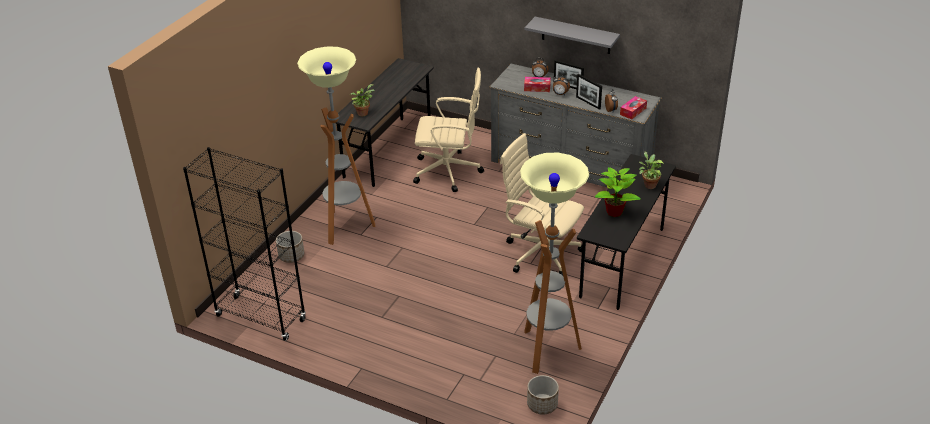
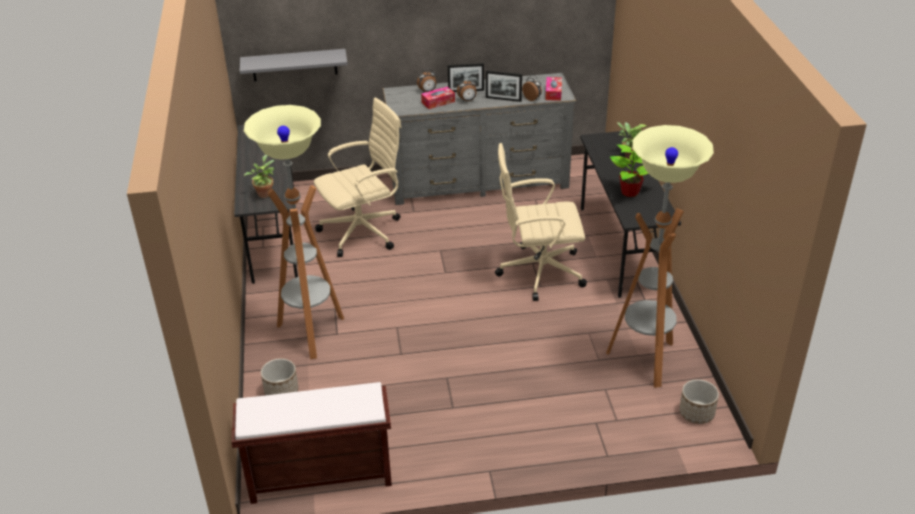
camera: 35 degrees left, 0 degrees up
(260, 318) = (319, 476): black bookcase -> brown bench
(576, 35) = (458, 32): grey shelf -> grey shelf (294, 65)

